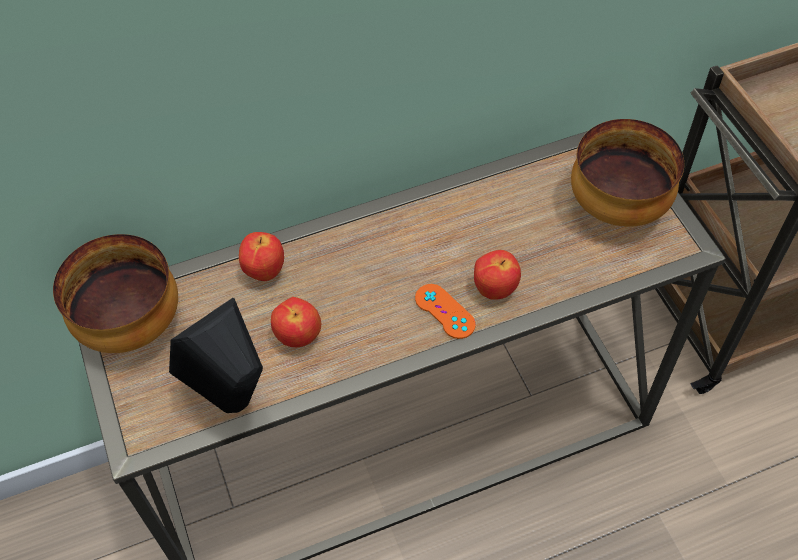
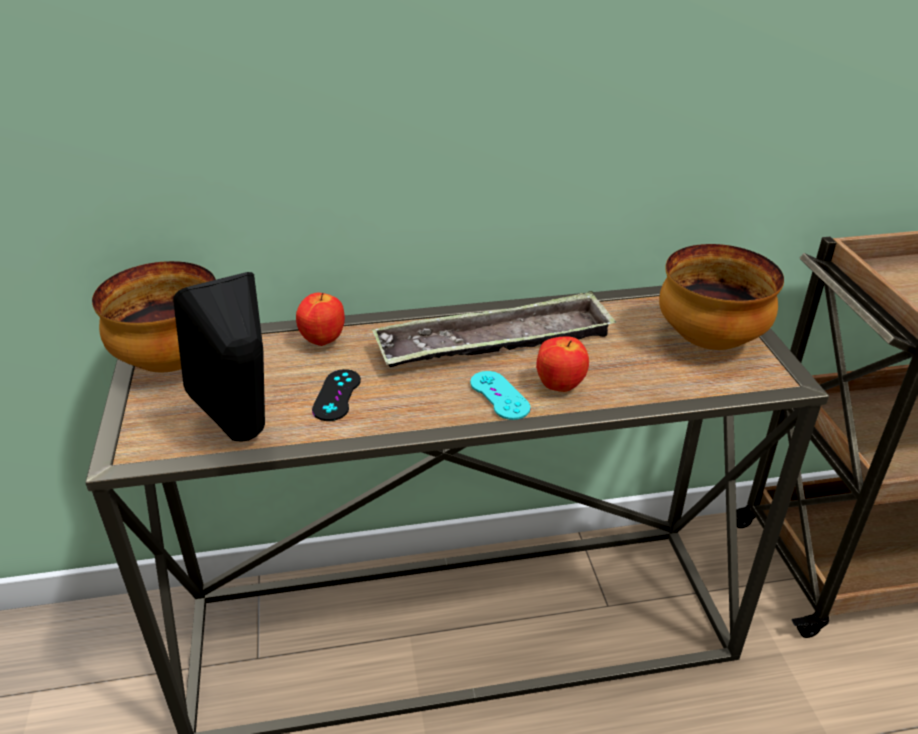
camera: 10 degrees right, 20 degrees down
(299, 337) = (337, 395): apple -> black game controller
(425, 244) = (495, 343): none -> tray
(444, 311) = (499, 395): orange game controller -> turquoise game controller

